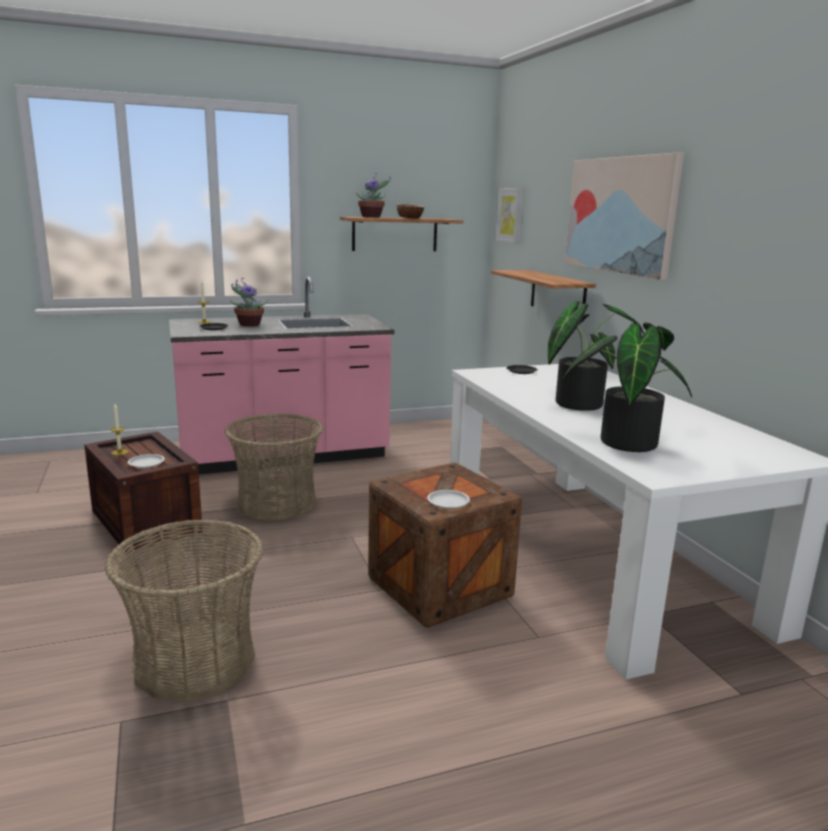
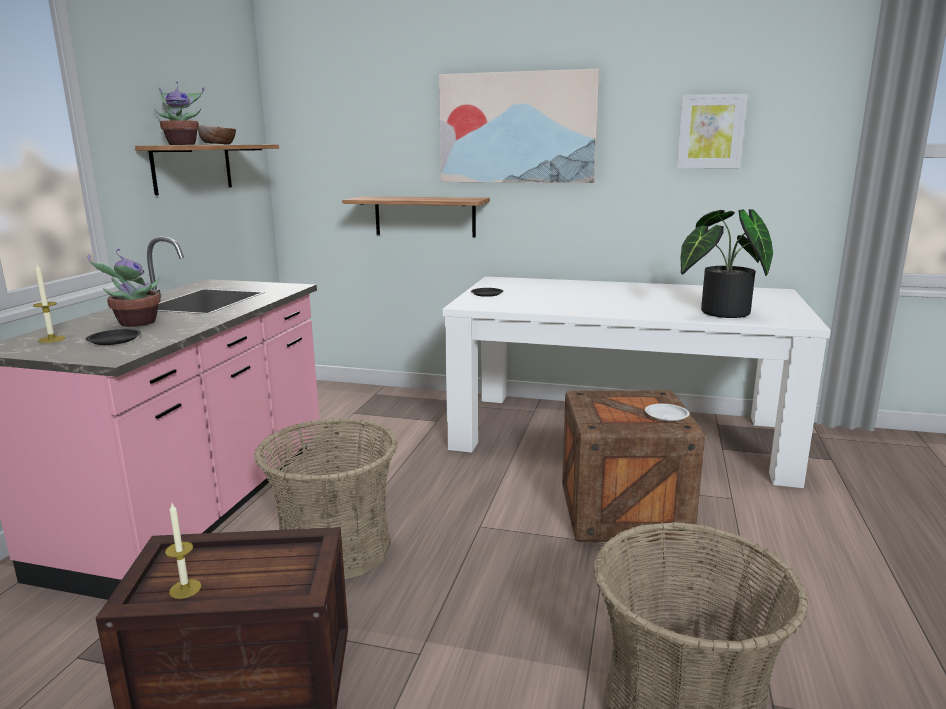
camera: 55 degrees left, 0 degrees up
(146, 463) = (274, 572): white plate -> none
(510, 215) = (311, 137): picture -> picture (710, 132)
(579, 403) = (607, 301): potted plant -> none

